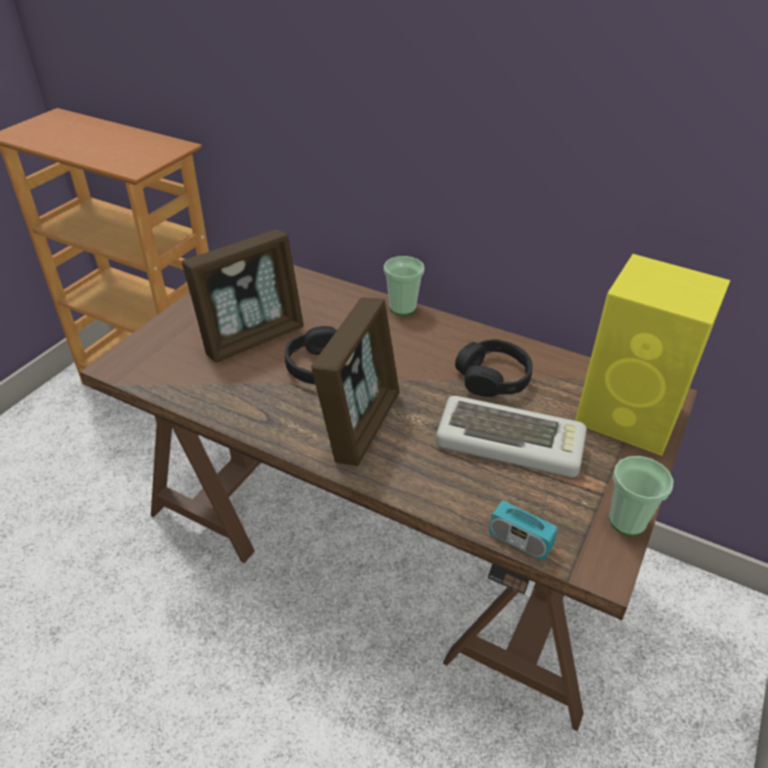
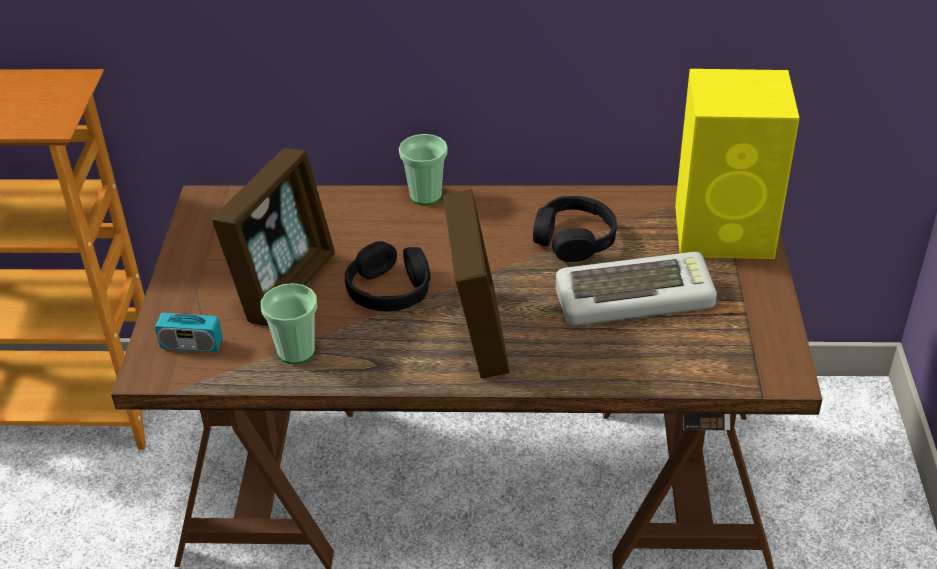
camera: 25 degrees left, 0 degrees up
(520, 541) = (702, 381): radio -> radio (191, 345)
(627, 521) = (780, 328): cup -> cup (296, 351)

